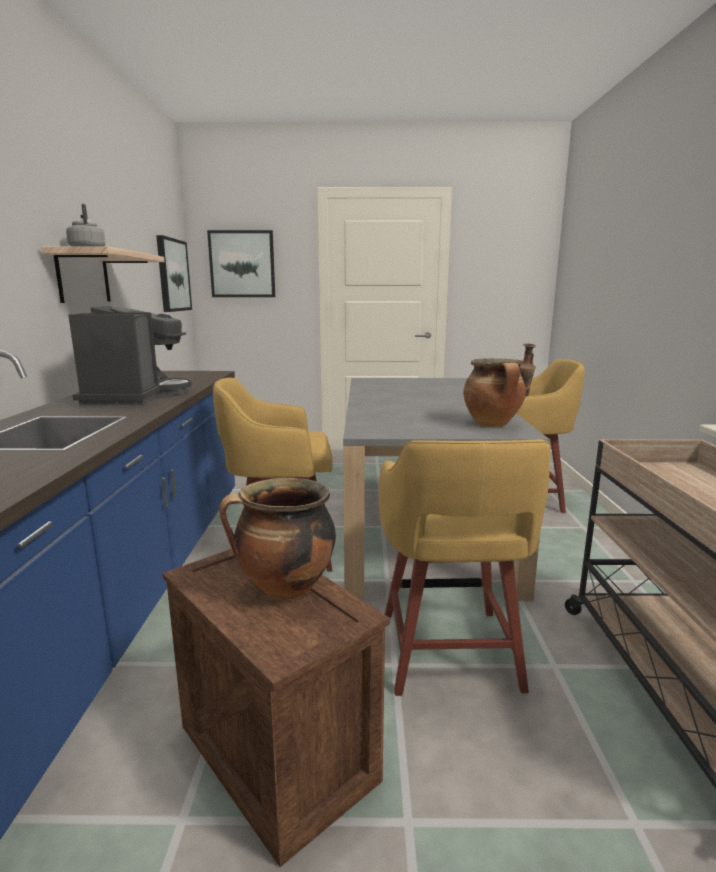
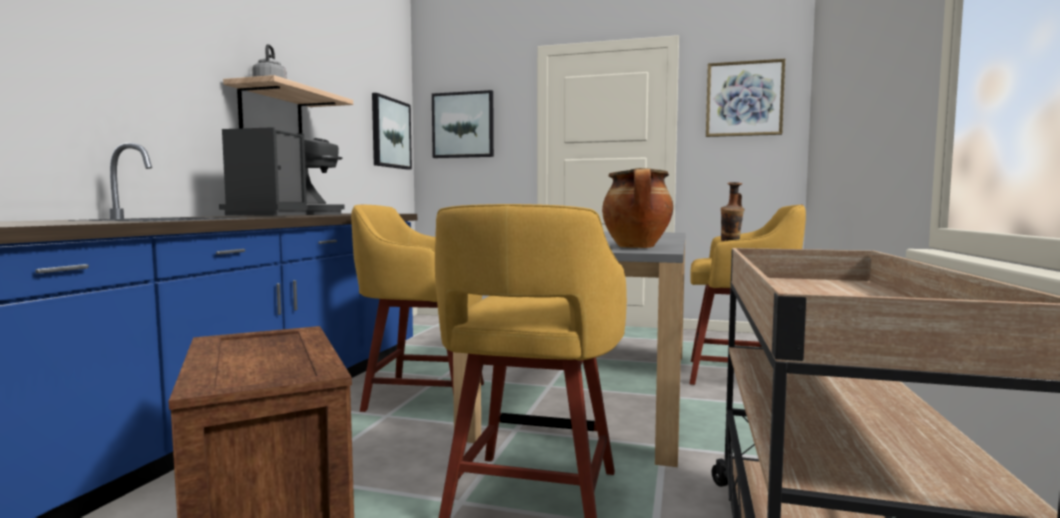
camera: 15 degrees right, 10 degrees down
(284, 589) = (282, 353): cooking pot -> none
(505, 250) = (744, 99): none -> picture

